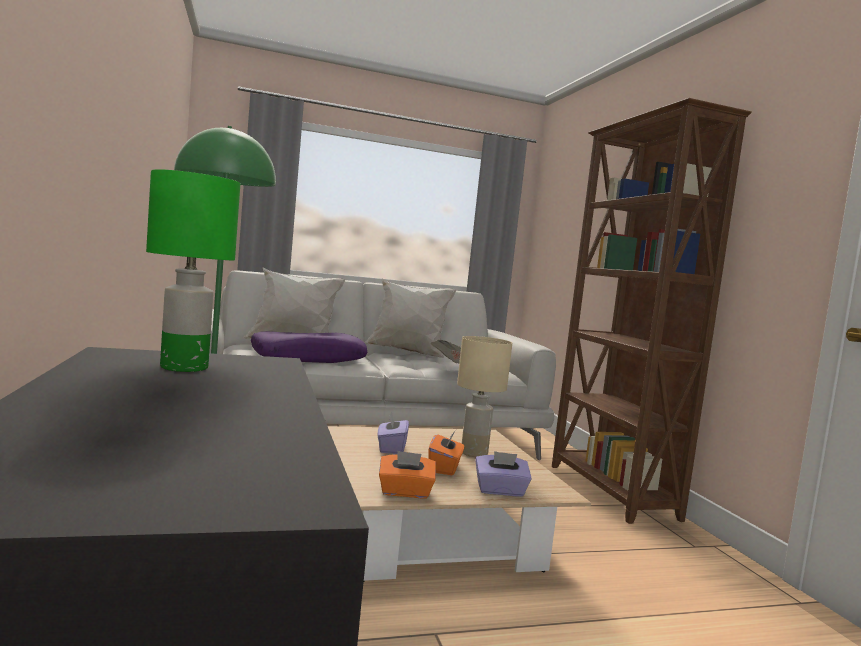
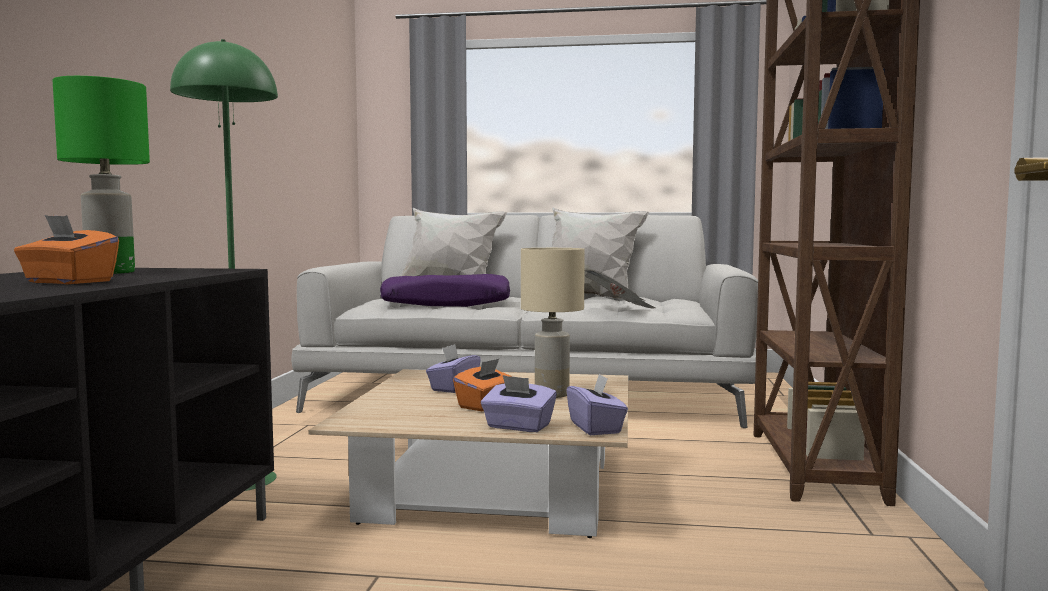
camera: 25 degrees right, 0 degrees up
(405, 492) = (397, 422): orange tissue box -> orange tissue box (68, 282)
(552, 488) = (596, 427): none -> purple tissue box

